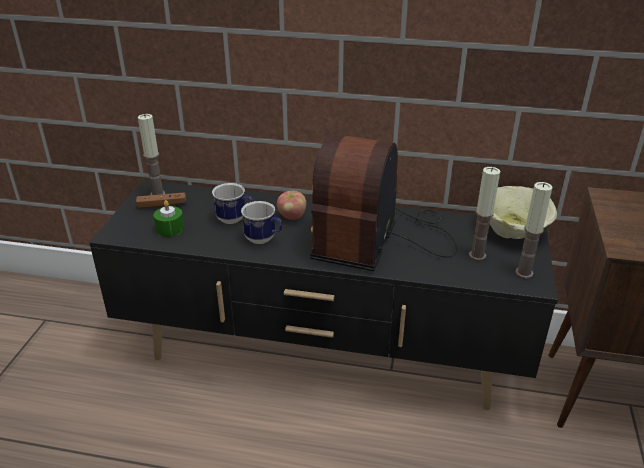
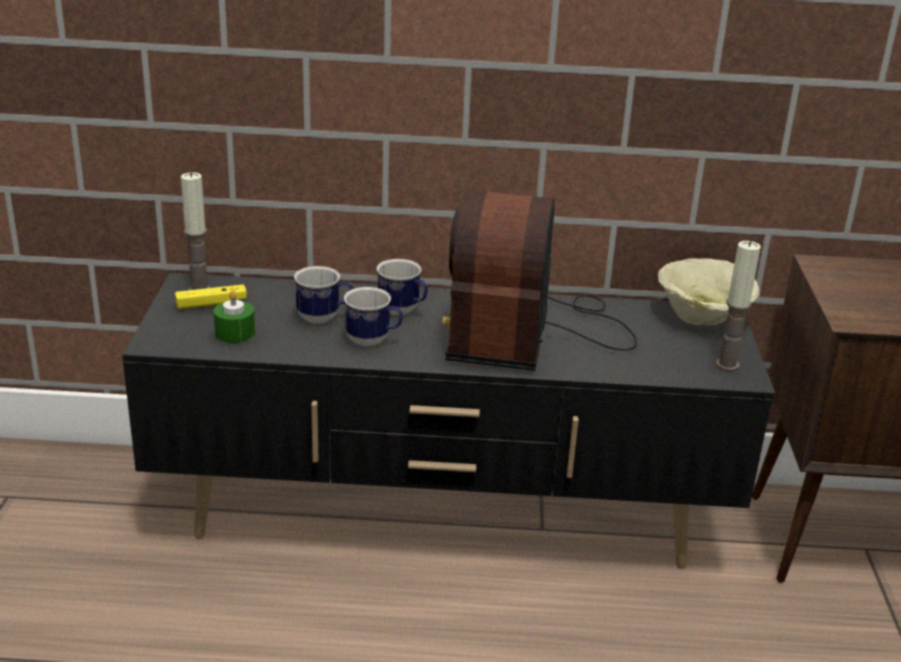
camera: 10 degrees left, 5 degrees down
(162, 205) = (211, 304): brown game controller -> yellow game controller
(292, 216) = (403, 311): apple -> mug
(477, 255) = (663, 347): candle -> none

